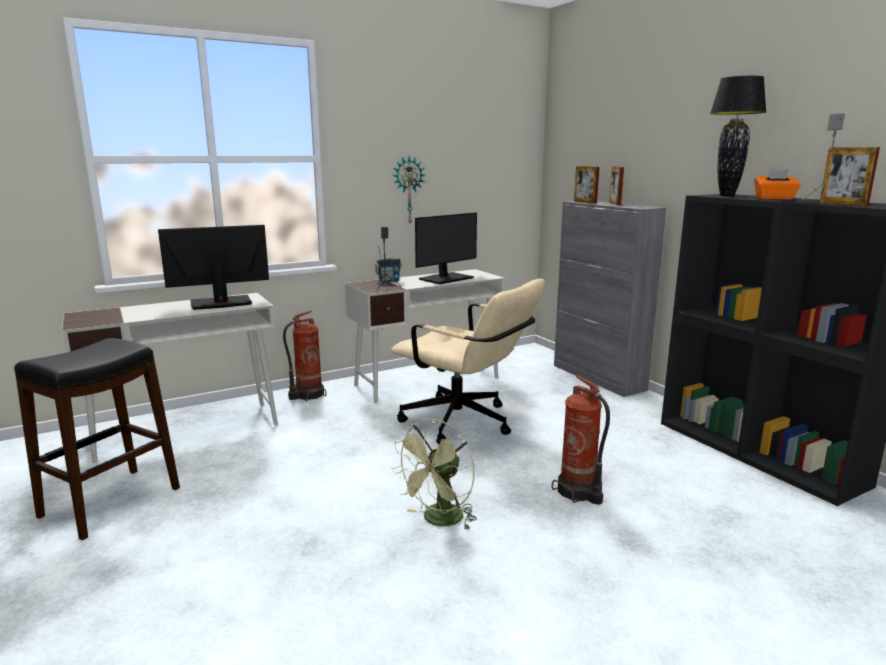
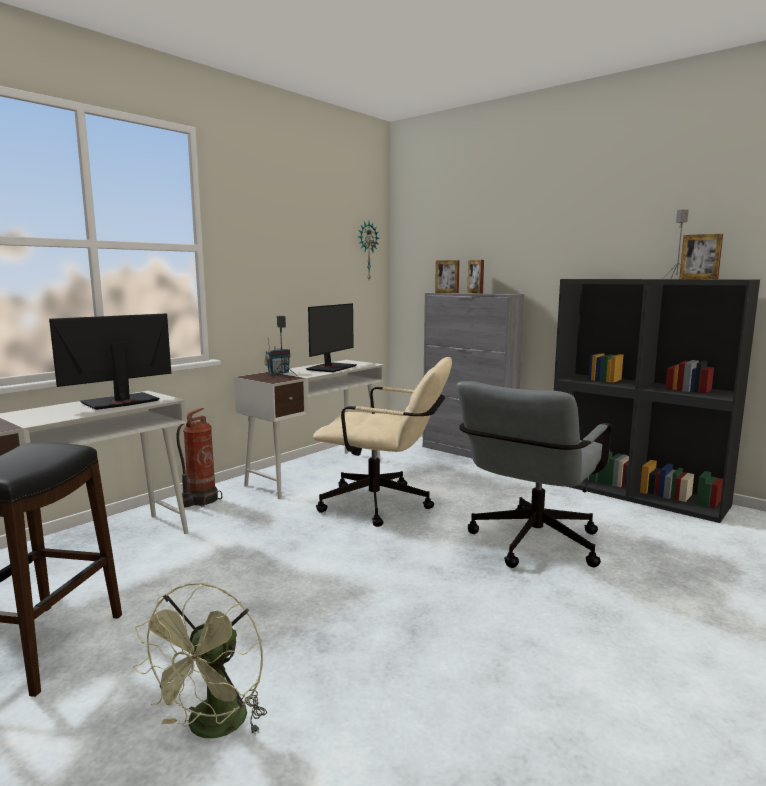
camera: 20 degrees left, 5 degrees down
(408, 190) = (282, 283): wall clock -> wall clock (367, 251)
(439, 521) = (431, 593): green fan -> green fan (212, 729)
(578, 492) = (530, 546): fire extinguisher -> grey office chair
(727, 196) = (592, 278): black table lamp -> none
(774, 199) = (636, 278): orange tissue box -> none

